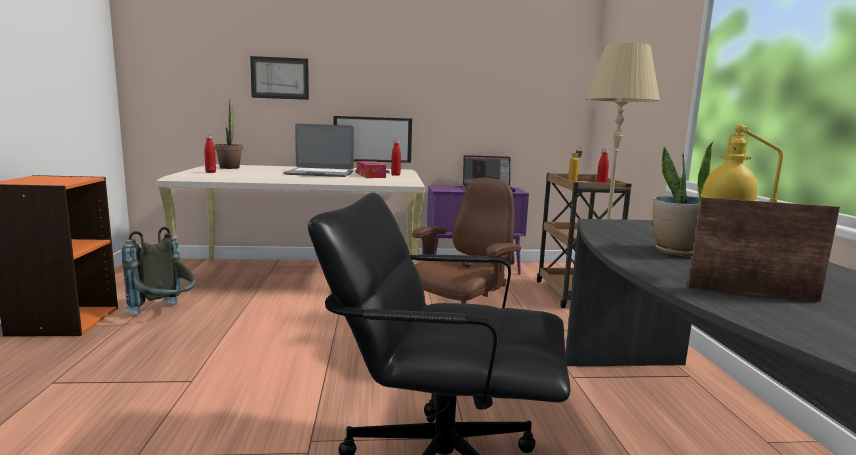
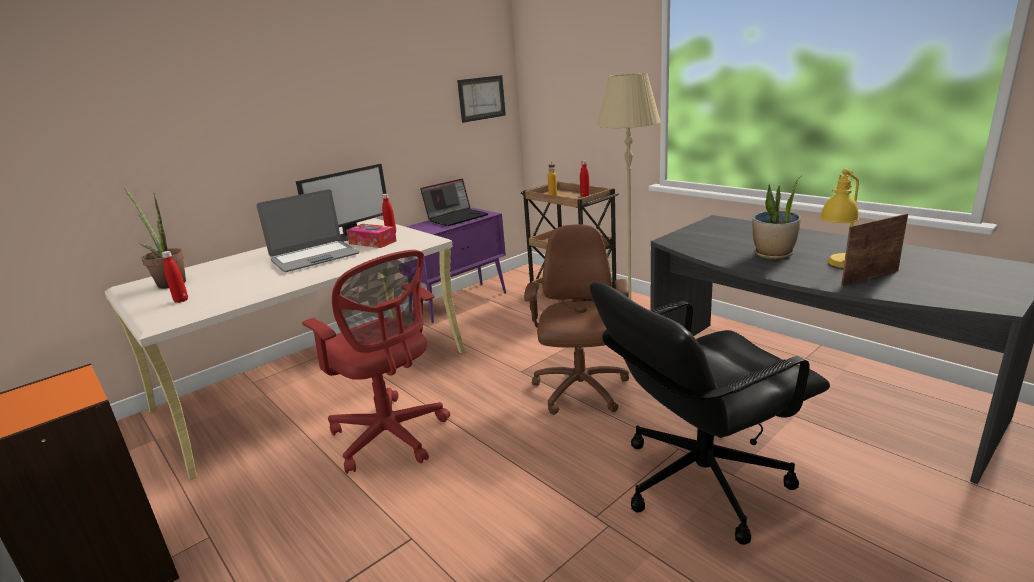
camera: 35 degrees left, 10 degrees up
(165, 313) = (235, 497): grey backpack -> none
(280, 78) = (183, 142): picture -> picture (481, 98)
(286, 324) = (392, 437): none -> red office chair

